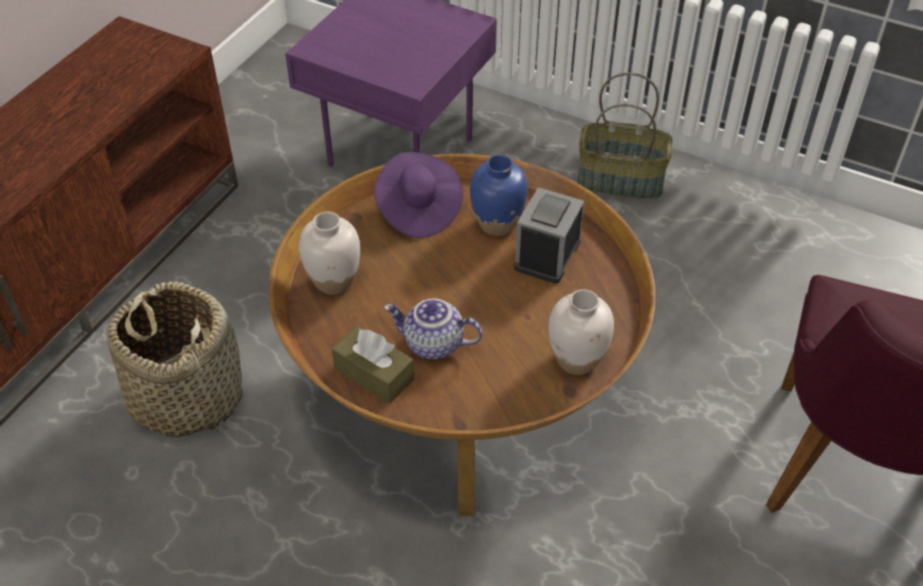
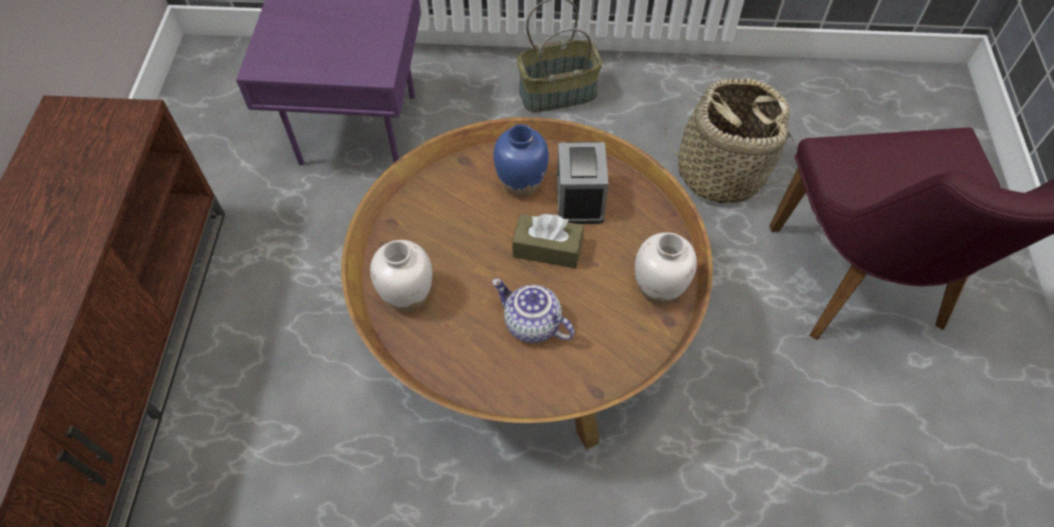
camera: 25 degrees left, 10 degrees up
(187, 396) = (289, 441): basket -> basket (720, 172)
(374, 374) = (496, 375): brown tissue box -> brown tissue box (547, 249)
(418, 210) = (444, 196): purple hat -> none
(432, 345) = (531, 325): teapot -> teapot turned 45 degrees clockwise

